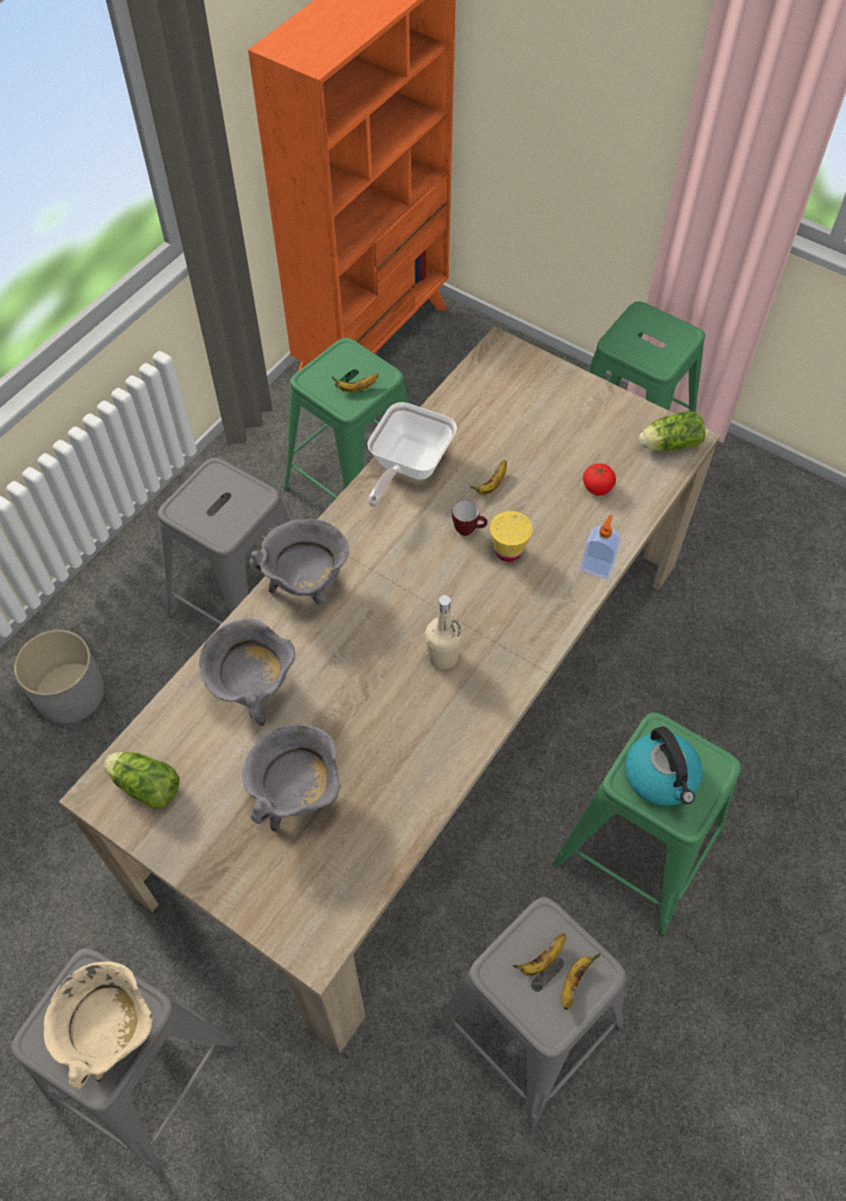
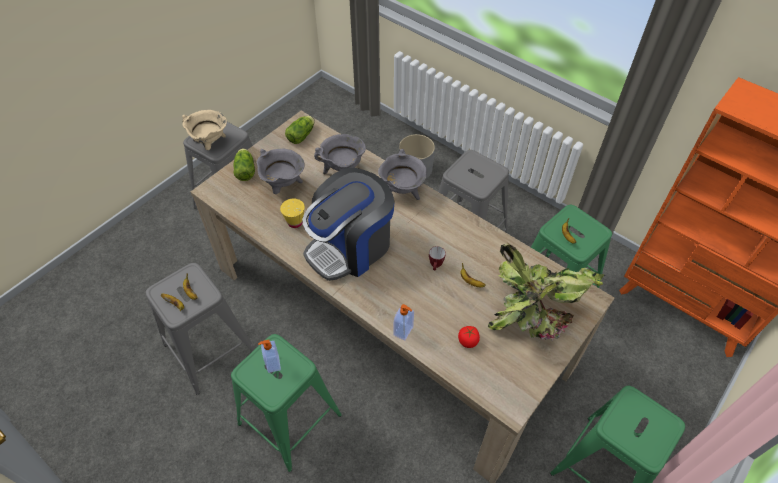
camera: 95 degrees right, 5 degrees down
(407, 467) = (485, 240): frying pan -> none
(443, 656) = (350, 247): beige bottle -> coffee machine
(508, 551) = (419, 285): yellow cup -> yellow cup (295, 222)
(537, 413) = (533, 314): none -> potted plant
(661, 777) = (272, 364): kettle -> soap dispenser
(668, 444) = (507, 393): lettuce -> lettuce (245, 170)

